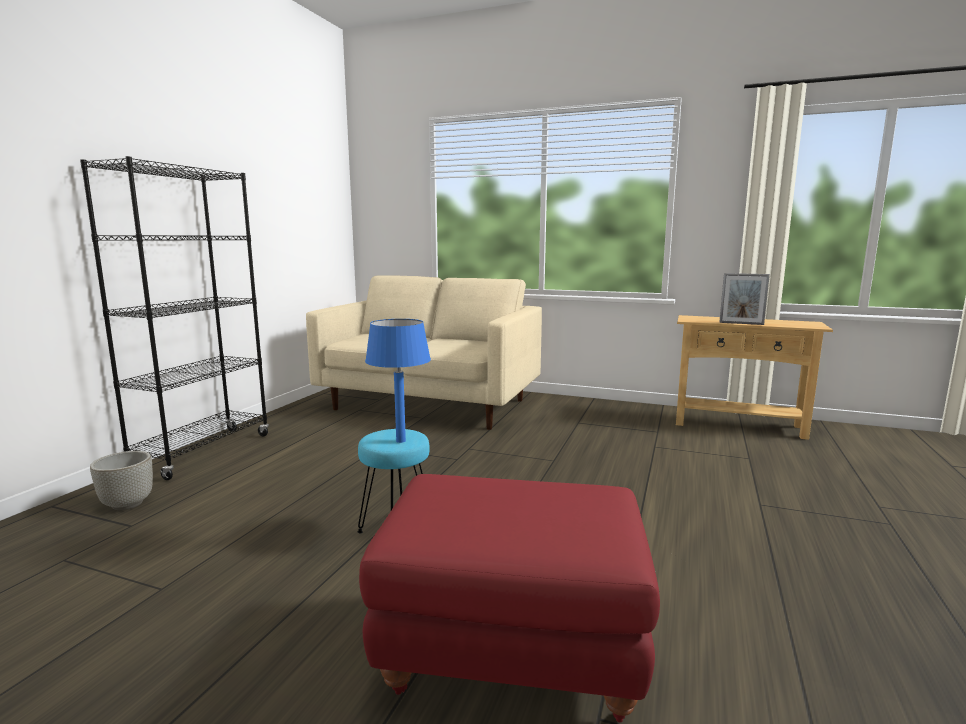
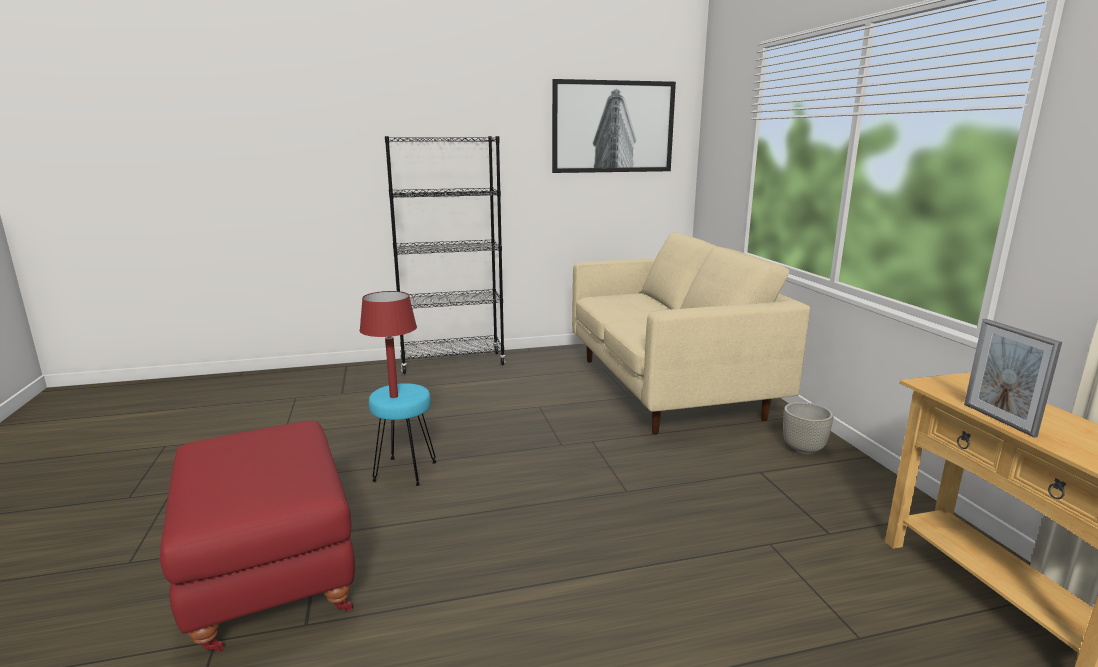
camera: 55 degrees right, 5 degrees up
(128, 504) = (365, 380): grey planter -> grey planter (803, 449)
(298, 179) = (613, 127): none -> picture
(400, 441) = (393, 396): blue table lamp -> red table lamp

